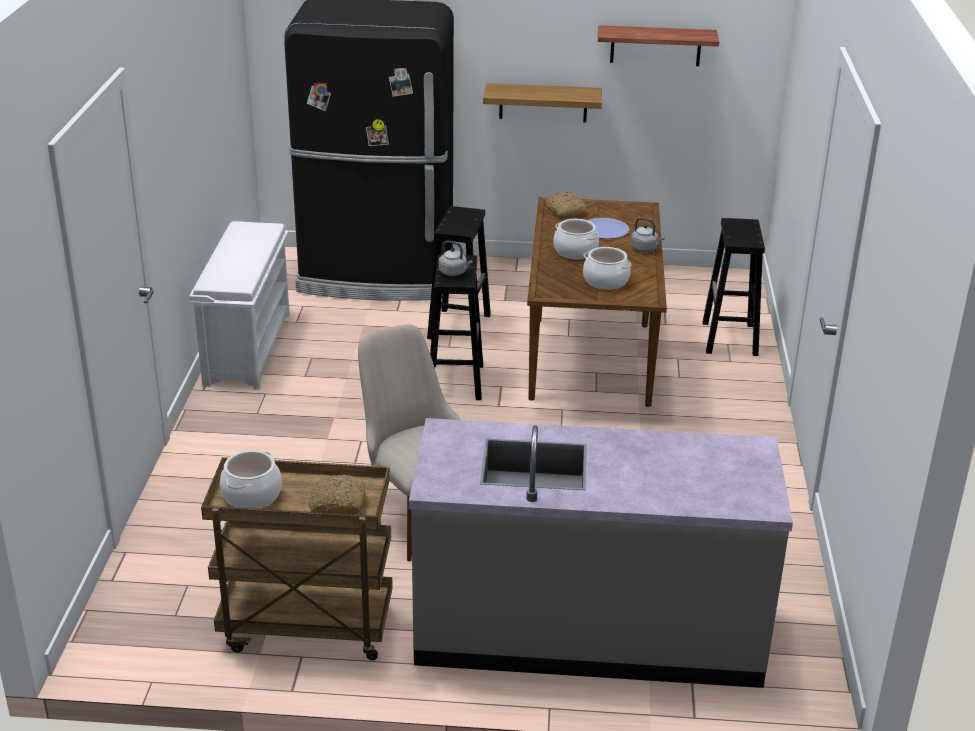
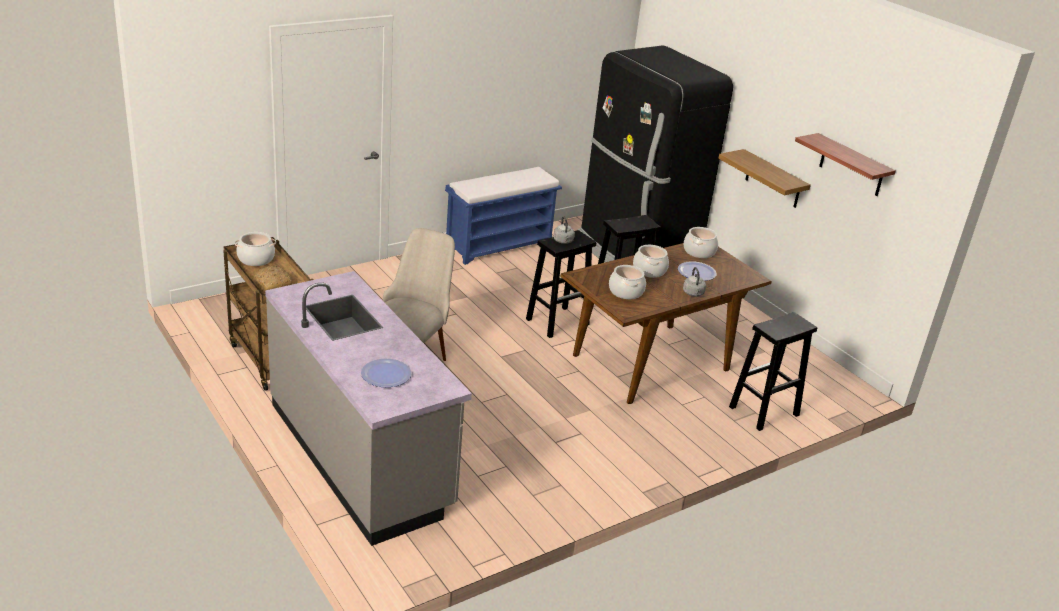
camera: 50 degrees right, 0 degrees up
(247, 348) = (499, 245): white bench -> blue bench
(565, 211) = (699, 251): bread -> cooking pot
(695, 478) = (386, 374): none -> plate

